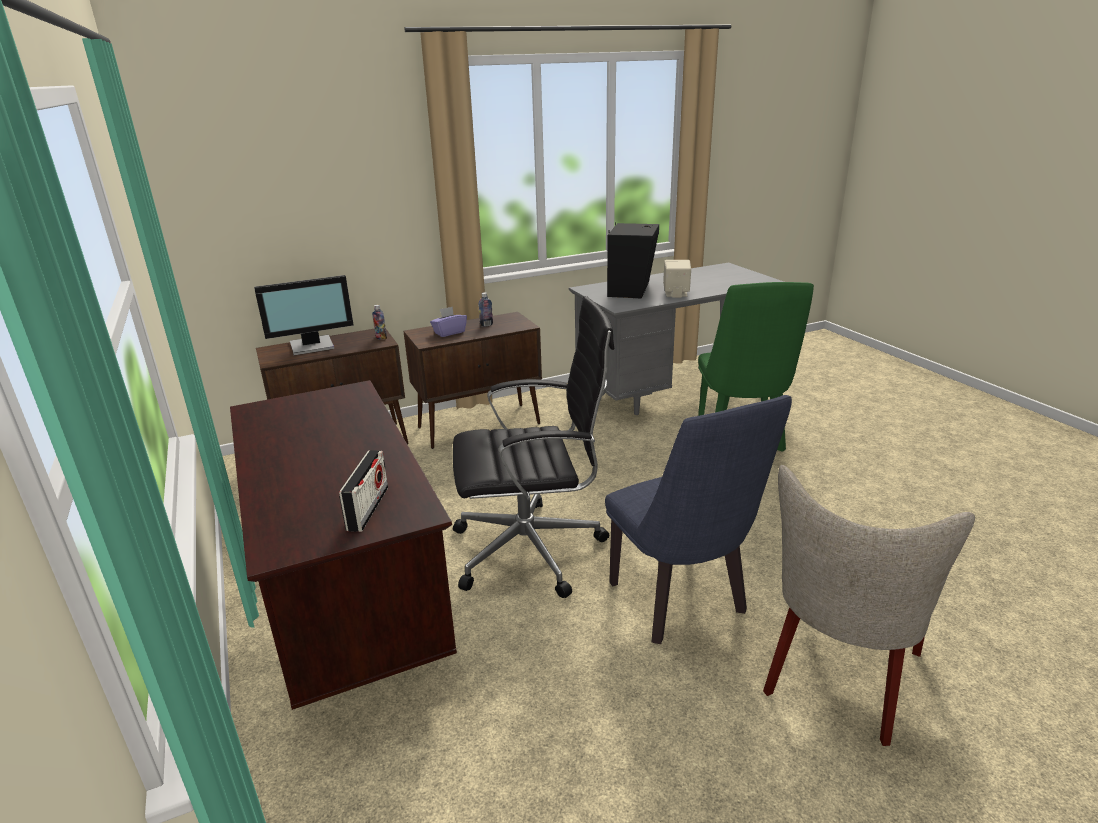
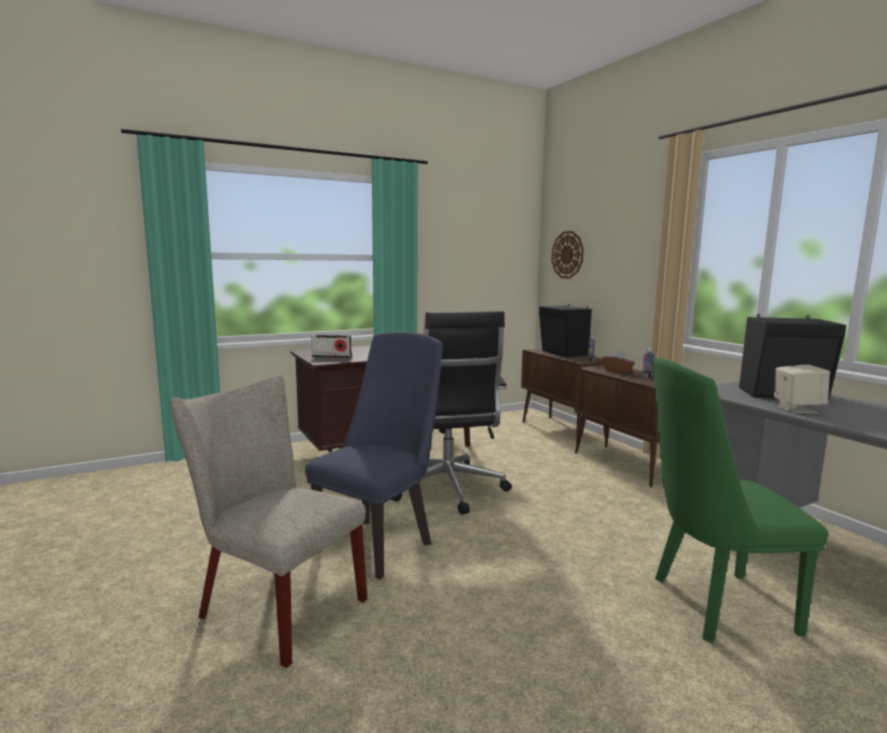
camera: 85 degrees right, 15 degrees down
(234, 199) = (567, 255): none -> wall clock
(313, 346) = (563, 353): monitor -> black speaker
(449, 332) = (617, 371): purple tissue box -> brown tissue box
(682, 605) = (379, 543): blue chair -> blue chair turned 150 degrees clockwise

